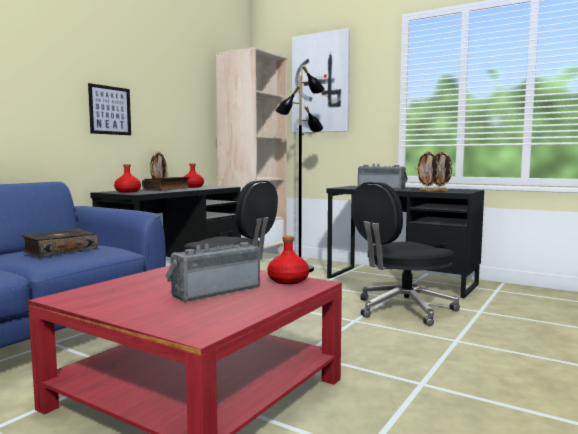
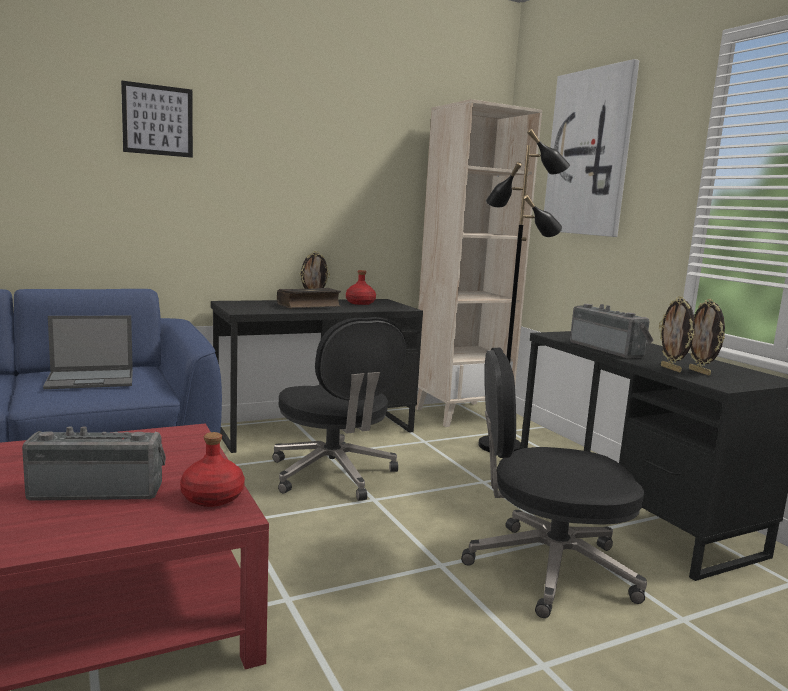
camera: 30 degrees right, 5 degrees up
(60, 250) = (92, 379): book -> laptop
(110, 110) = (247, 196): picture -> picture (157, 120)
(127, 191) = (248, 305): red bottle -> none

